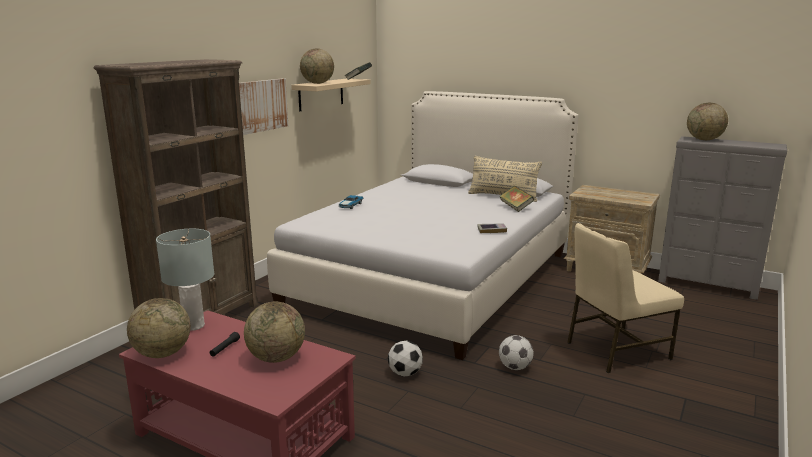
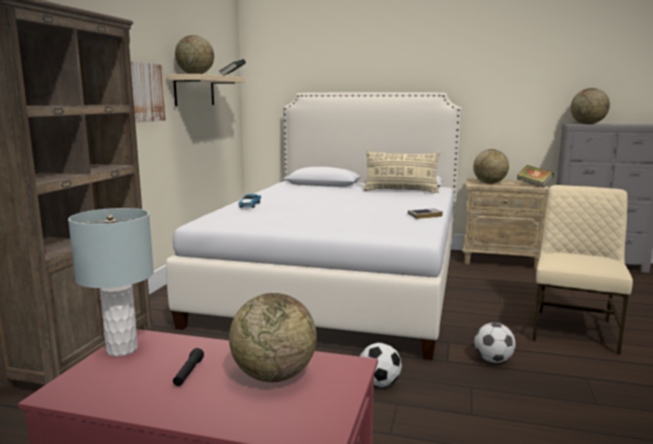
camera: 15 degrees left, 5 degrees down
(162, 354) = (93, 393): globe -> globe (489, 183)
(515, 208) = (424, 198): book -> book (534, 185)
(615, 350) = (574, 330): beige chair -> beige chair turned 150 degrees clockwise

